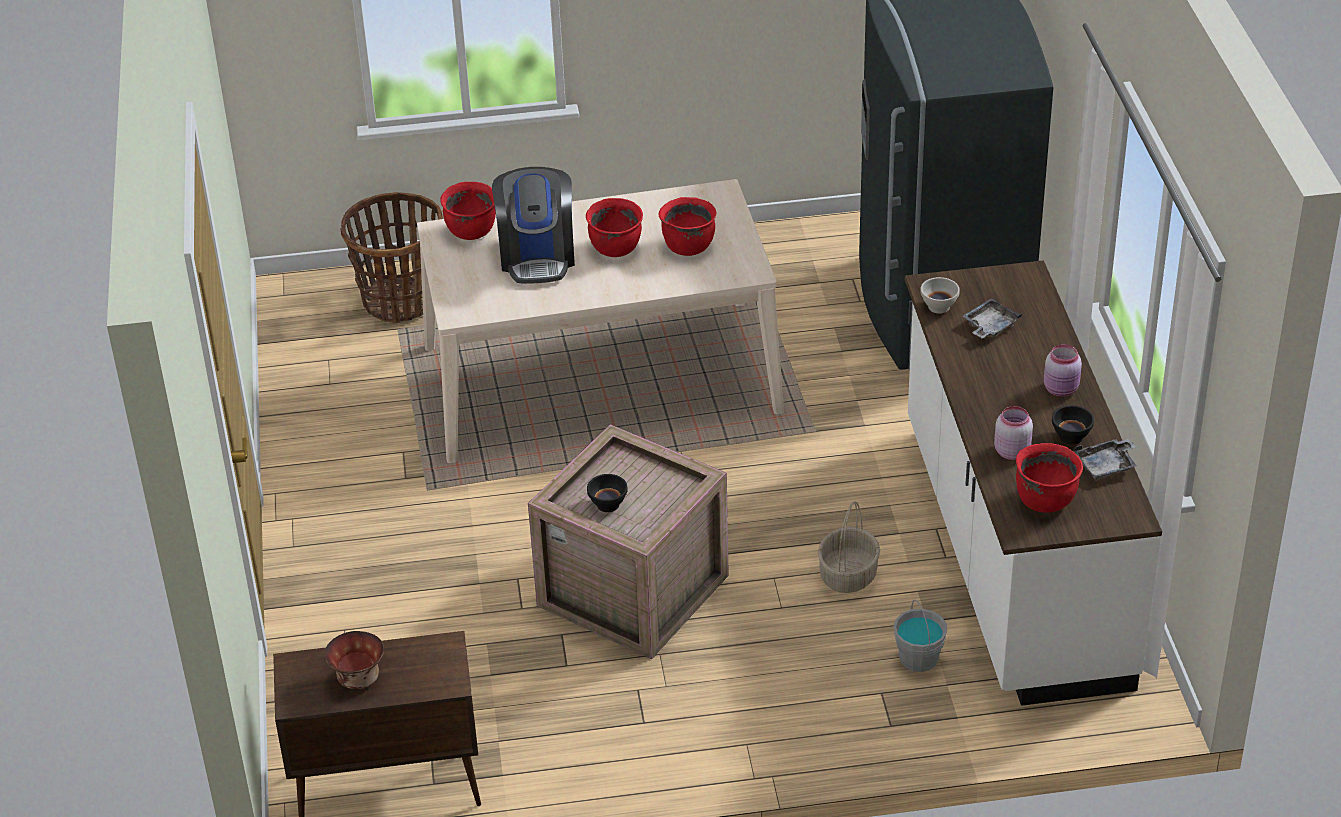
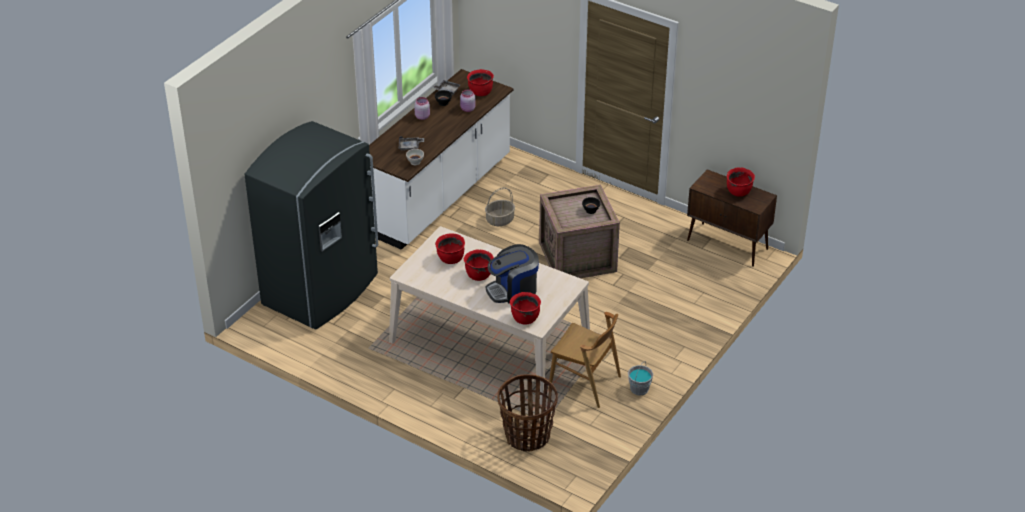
camera: 140 degrees left, 0 degrees up
(357, 679) = (739, 192): bowl -> red cooking pot
(395, 406) = (585, 383): none -> brown chair
(537, 256) = (513, 290): coffee machine -> coffee machine turned 150 degrees counterclockwise
(918, 658) = (513, 185): grey bucket -> grey bucket (639, 389)

